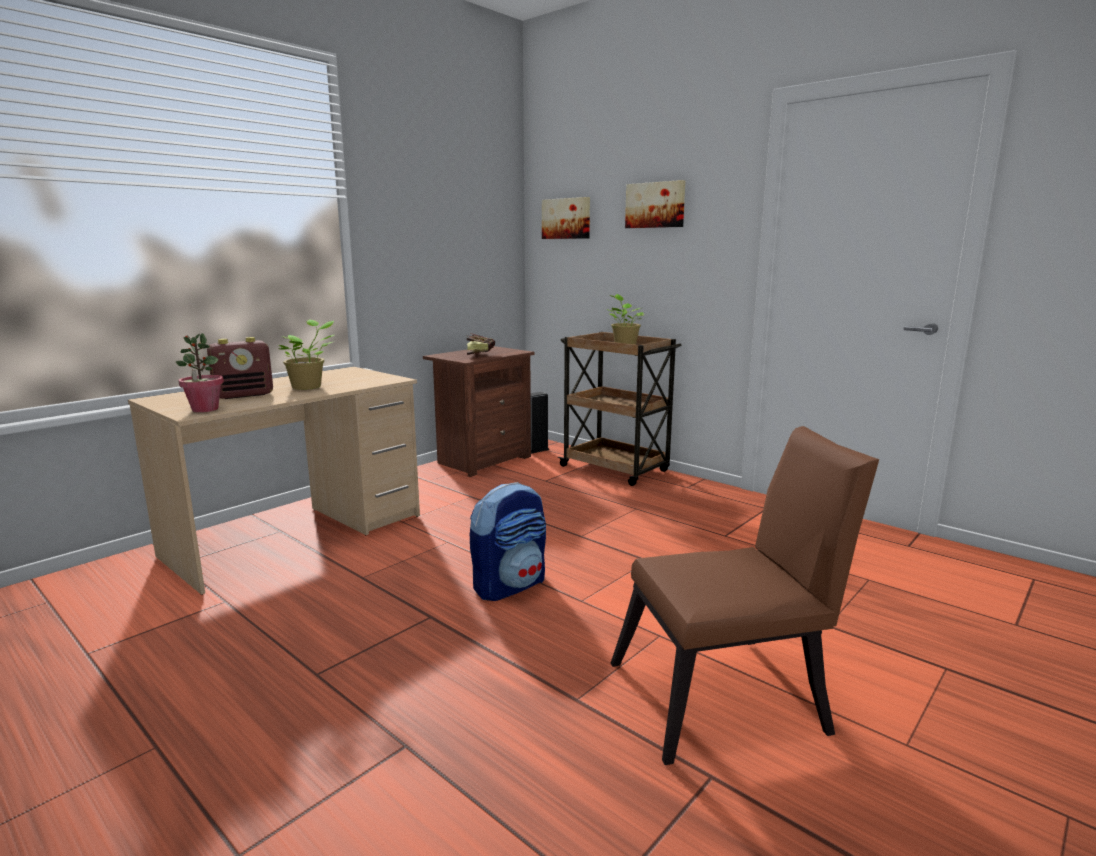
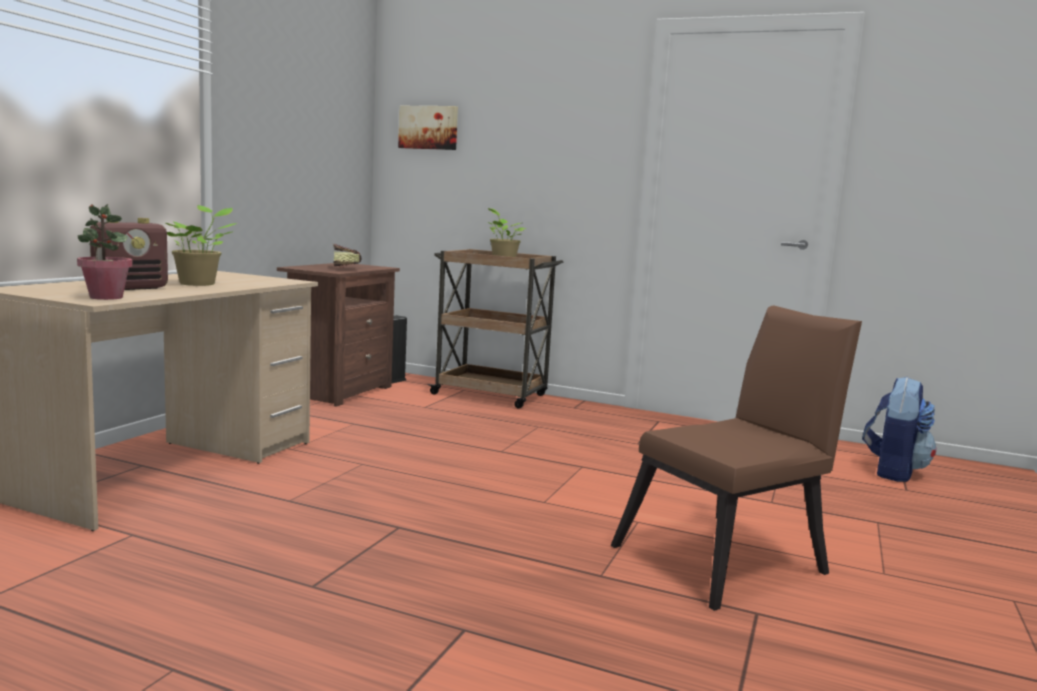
camera: 20 degrees left, 5 degrees down
(510, 585) = (462, 495): backpack -> backpack (893, 471)
(655, 205) = (534, 119): picture -> none

